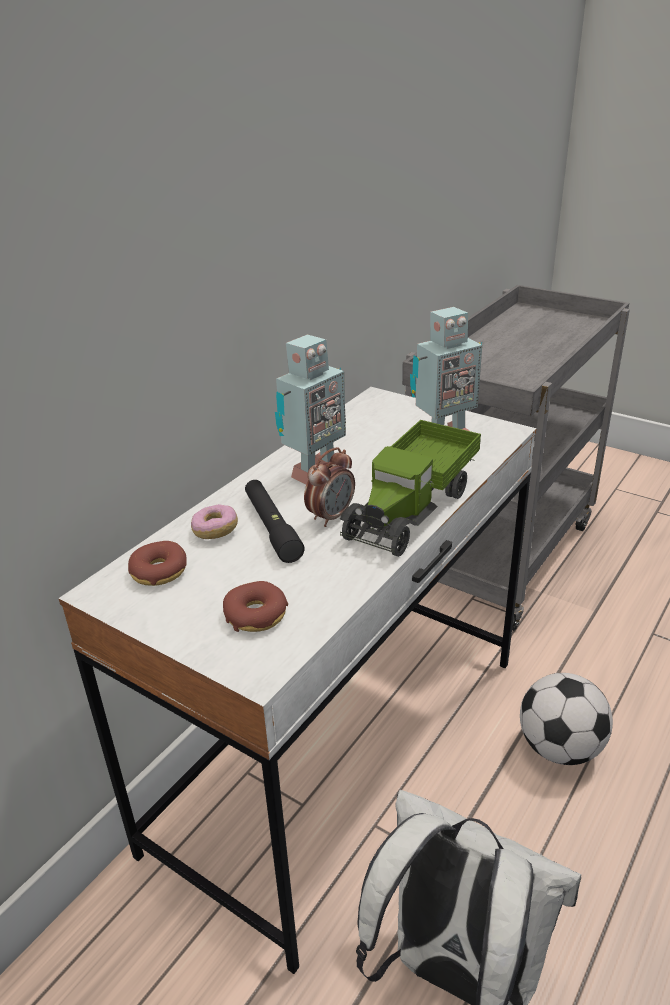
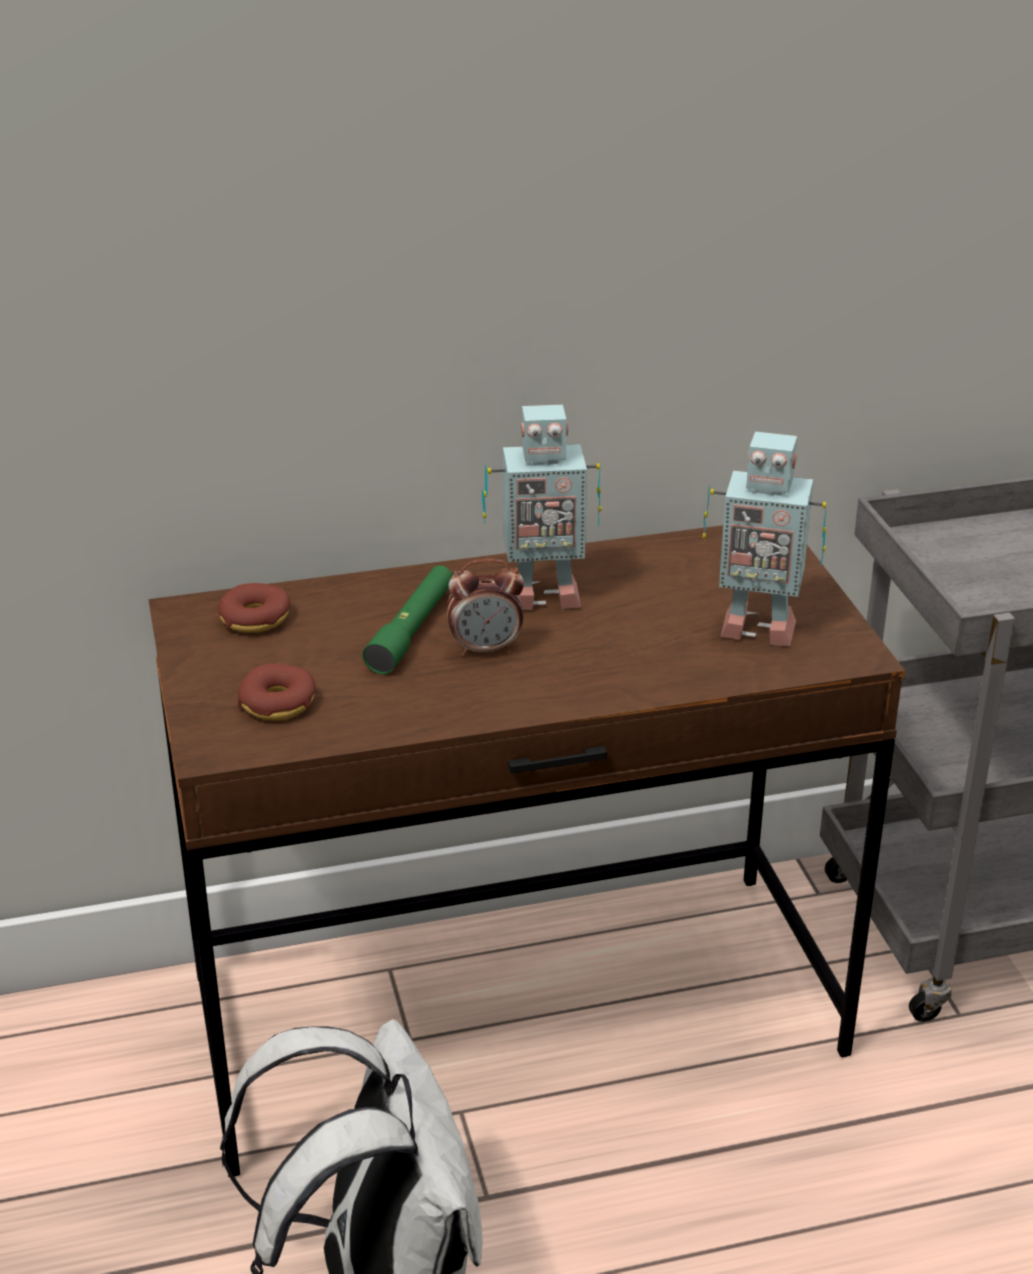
camera: 40 degrees right, 0 degrees up
(215, 531) = (356, 605): donut -> none
(272, 527) = (412, 630): black flashlight -> green flashlight
(343, 750) = (516, 1015): white desk -> brown desk
(412, 507) = (584, 684): toy truck -> none
(560, 748) = (789, 1190): football -> none

